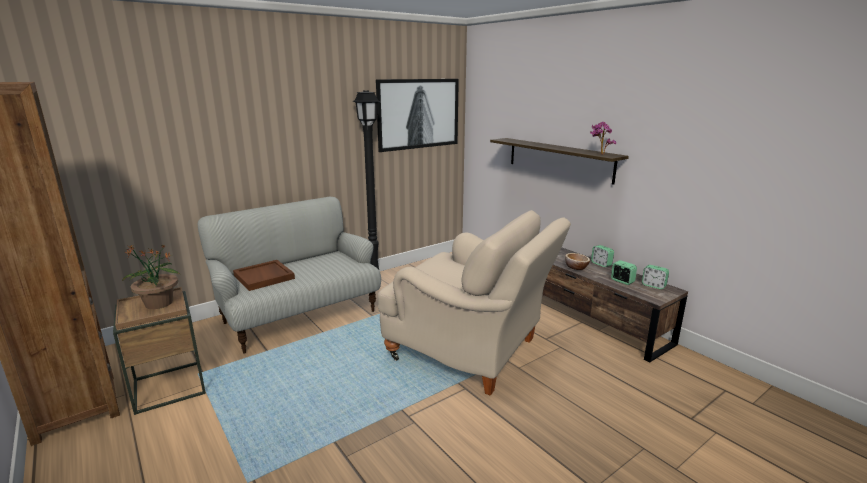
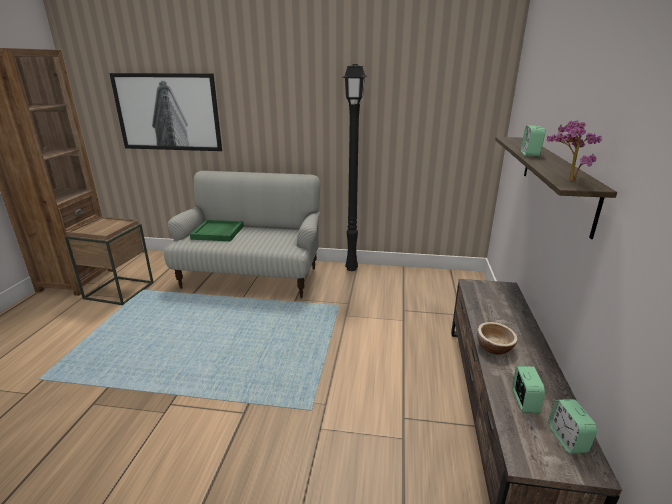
camera: 45 degrees right, 5 degrees up
(159, 304) = (108, 227): potted plant -> none
(264, 277) = (218, 232): brown tray -> green tray
(419, 114) = (435, 96): picture -> picture (167, 112)
(471, 351) = (309, 381): beige armchair -> none
(601, 264) = (544, 361): alarm clock -> alarm clock (530, 154)

